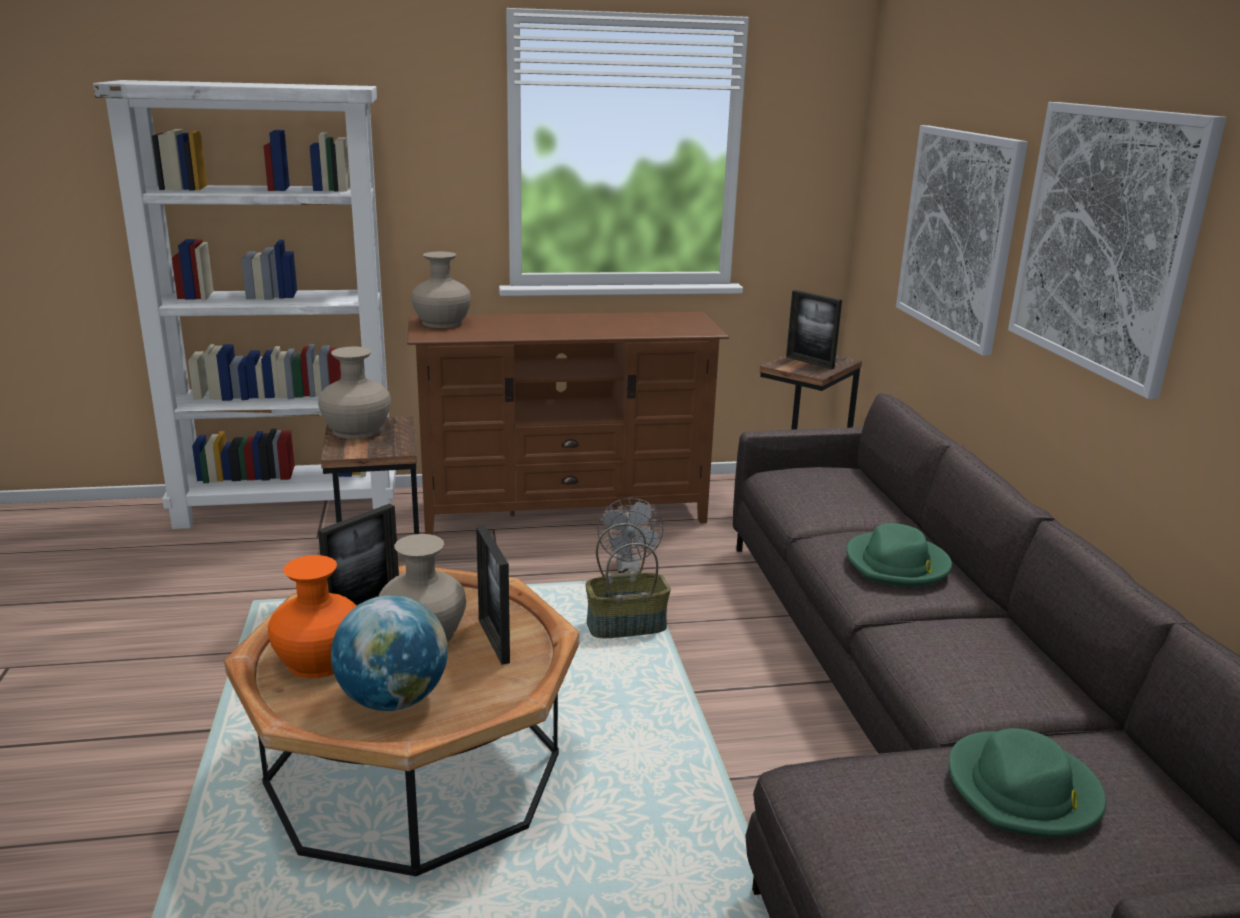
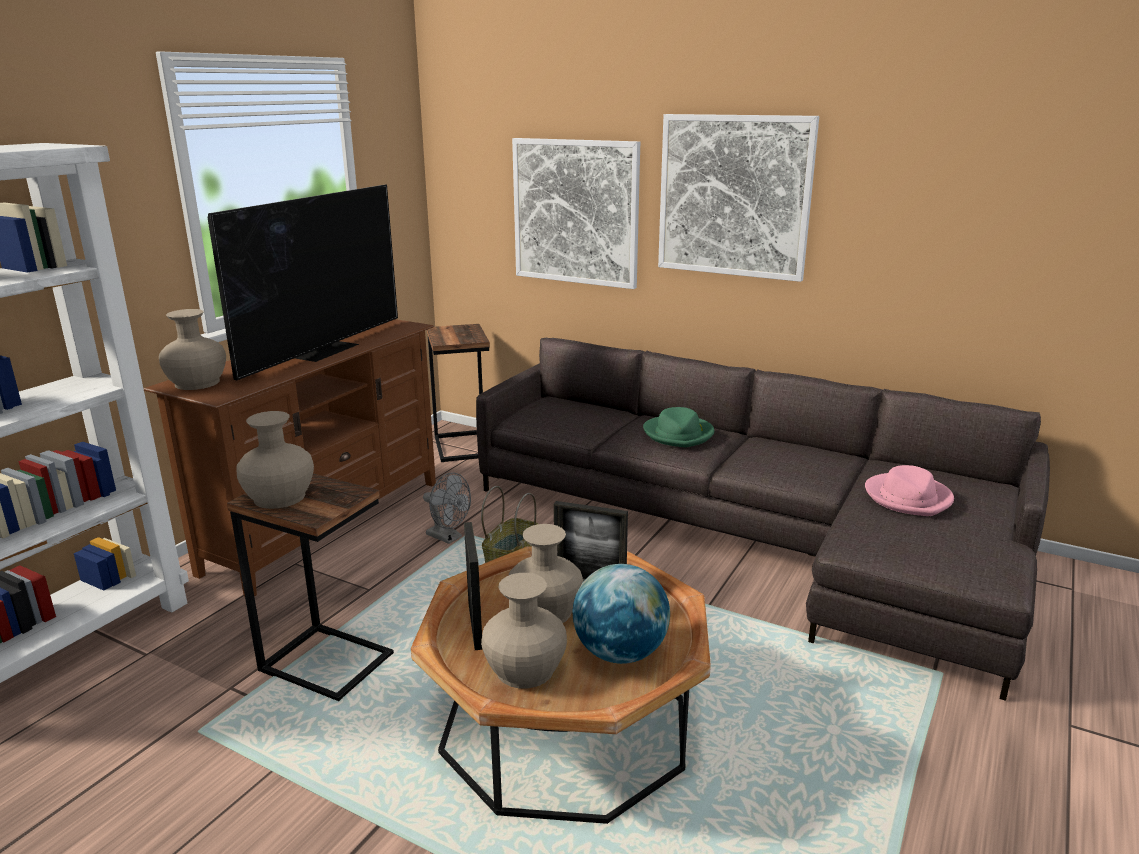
camera: 50 degrees left, 0 degrees up
(319, 660) = (525, 669): orange vase -> beige vase
(583, 327) = (324, 350): none -> television
(809, 362) = (456, 334): picture frame -> none
(1023, 791) = (908, 497): green hat -> pink hat

